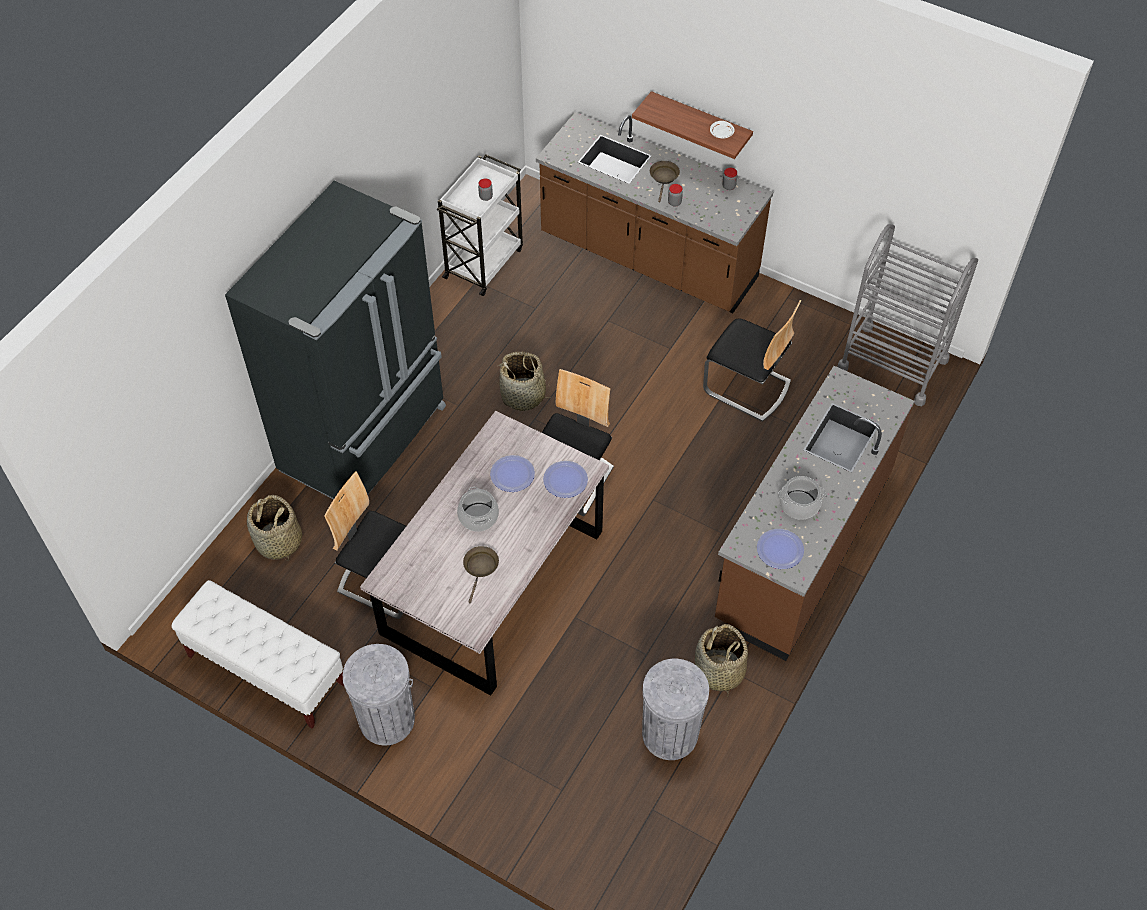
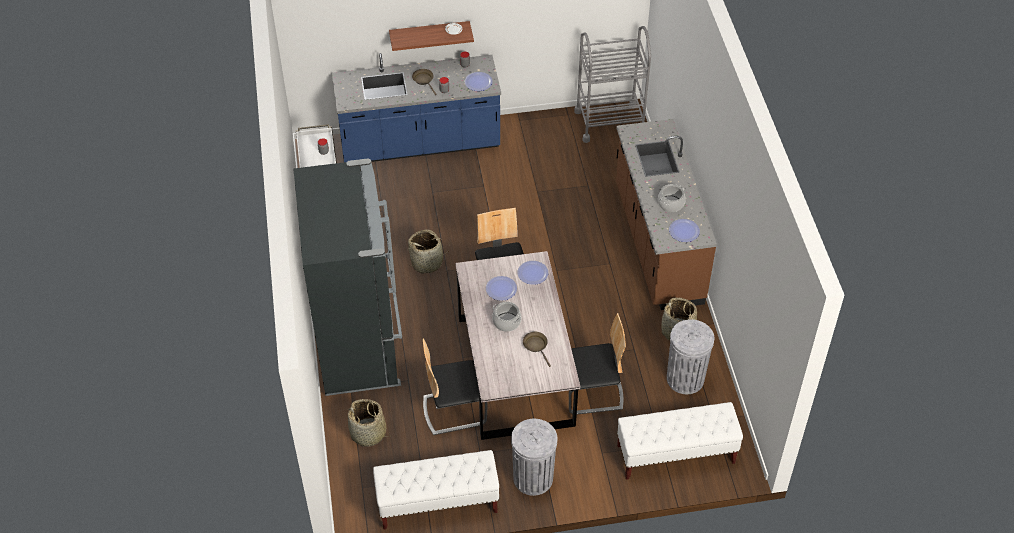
camera: 40 degrees left, 5 degrees down
(566, 815) = (675, 454): none -> white bench
(648, 259) = (420, 145): brown counter -> blue counter
(723, 215) = (478, 82): none -> plate
(747, 387) = (546, 181): chair -> chair (592, 393)

